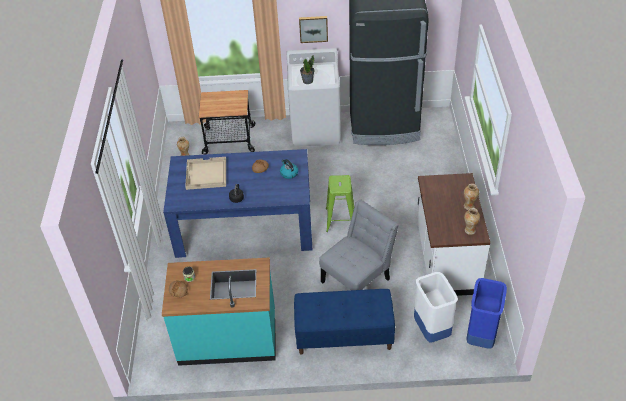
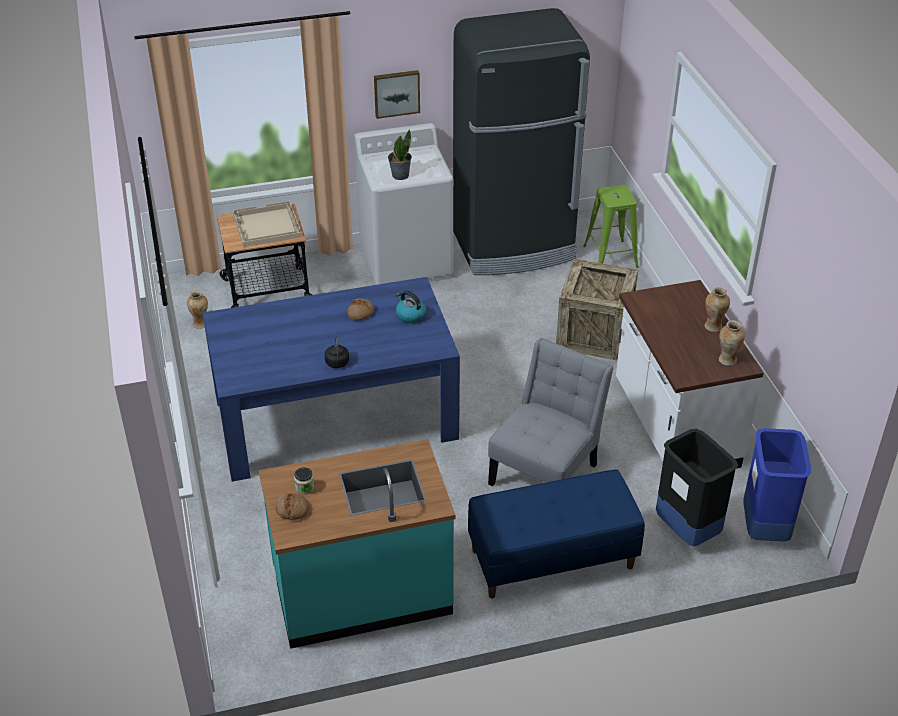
camera: 15 degrees left, 5 degrees down
(206, 174) = (272, 332): beige tray -> beige tray (266, 226)
(340, 219) = (489, 387): green stool -> green stool (610, 256)
(415, 192) = (594, 334): none -> crate
(432, 330) = (687, 530): white trash can -> black trash can

